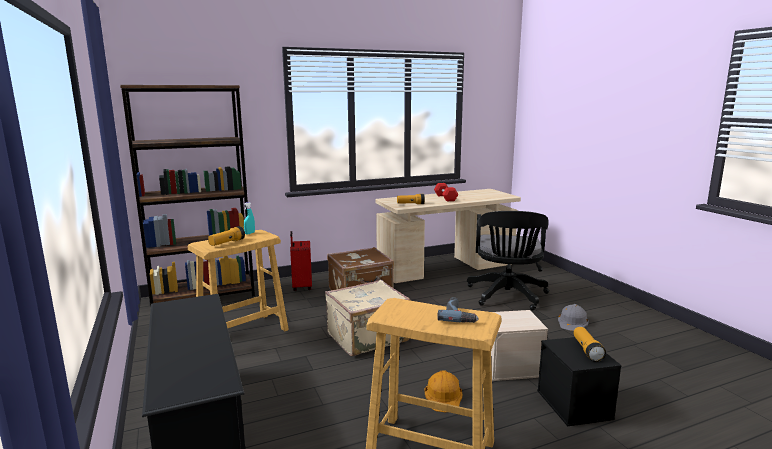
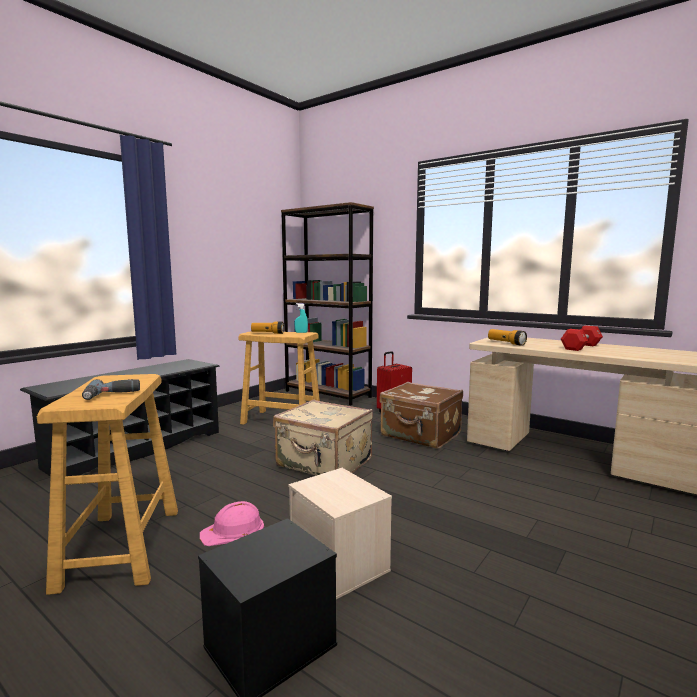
camera: 60 degrees right, 5 degrees down
(444, 396) = (233, 530): orange hard hat -> pink hard hat
(507, 296) = (569, 518): black office chair -> none
(572, 322) = (576, 603): grey hard hat -> none
(587, 350) = (277, 560): flashlight -> none

